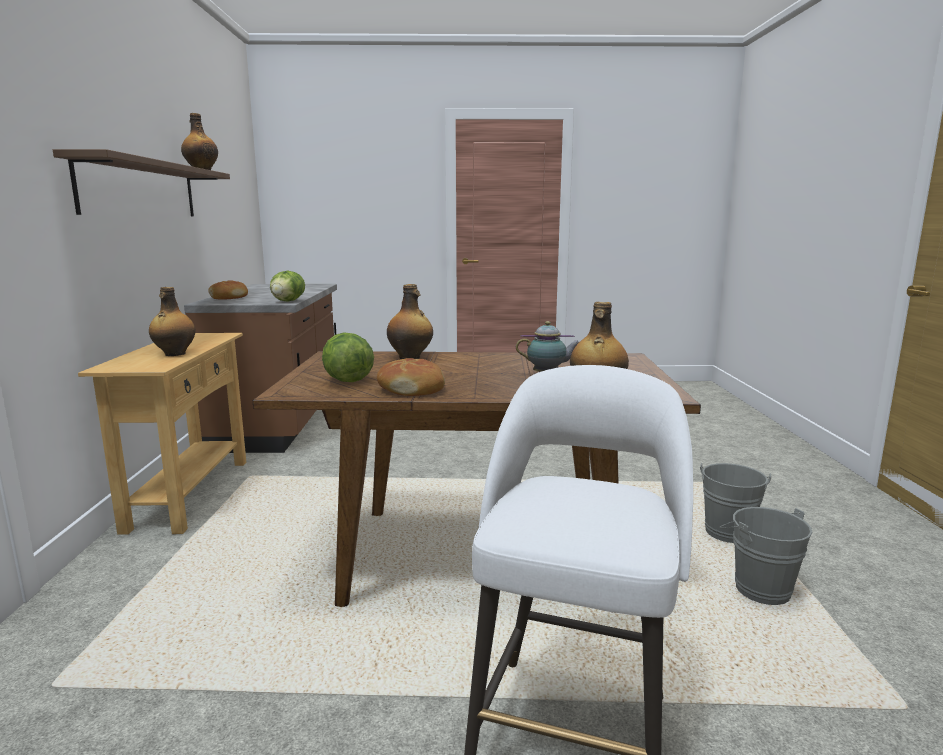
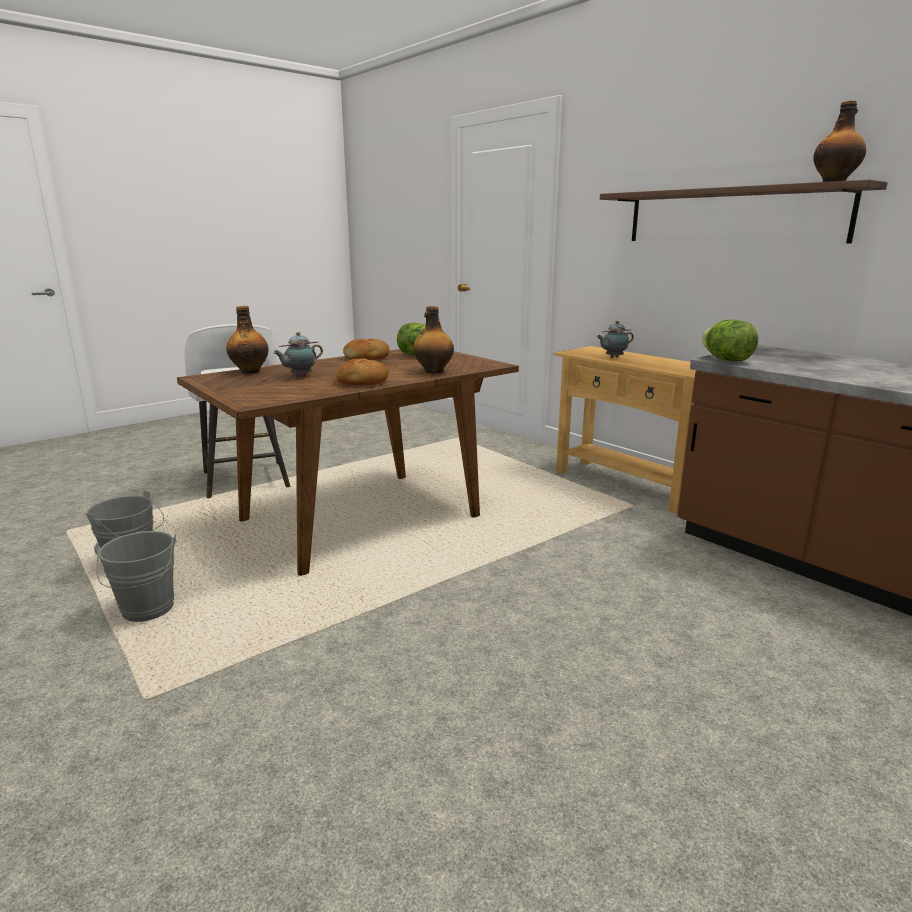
camera: 140 degrees right, 5 degrees up
(174, 354) = (613, 357): bottle -> teapot
(229, 297) = (809, 355): bread -> bread (362, 382)

